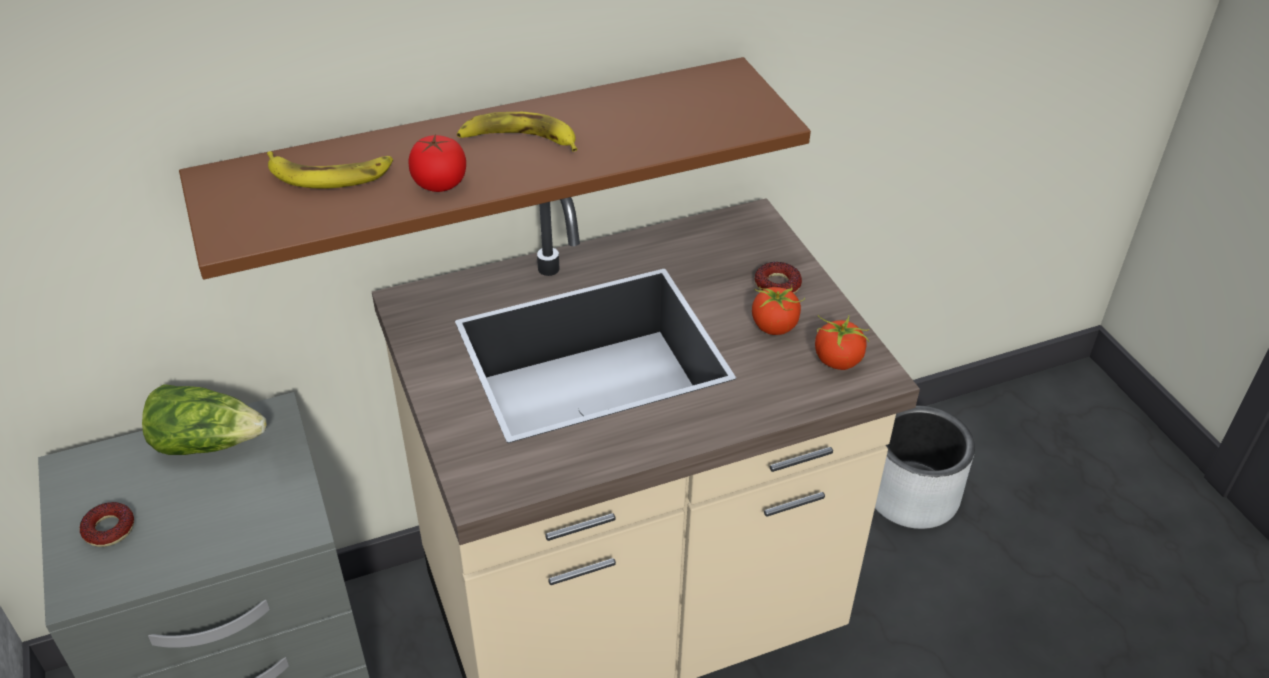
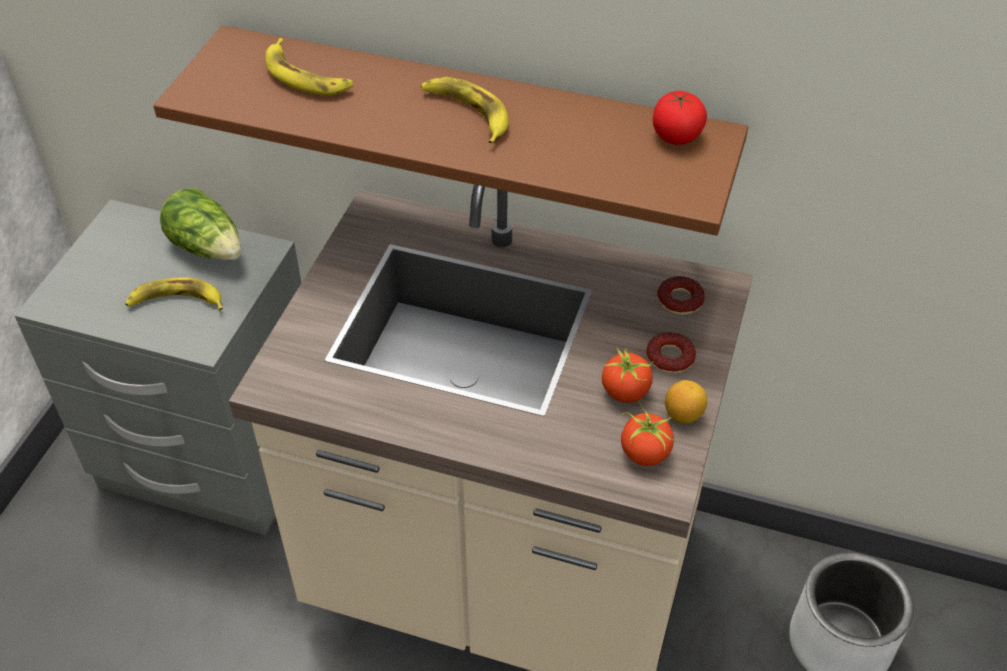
camera: 40 degrees right, 5 degrees up
(109, 529) = (101, 273): donut -> donut (680, 300)
(228, 507) = (176, 301): none -> banana
(440, 183) = (369, 121): tomato -> tomato (676, 136)
(832, 319) = (683, 414): none -> lemon

